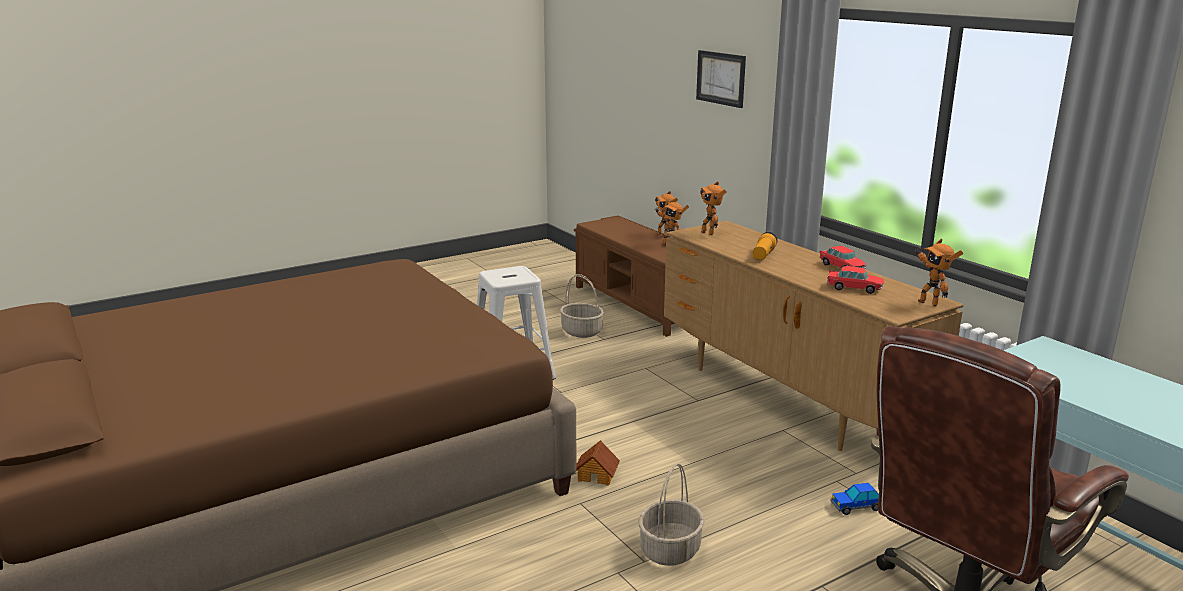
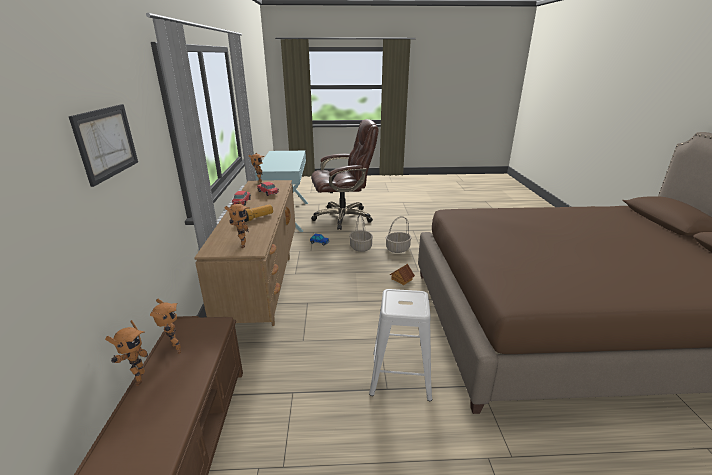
camera: 150 degrees left, 5 degrees up
(582, 331) = (298, 415): basket -> basket (360, 247)

